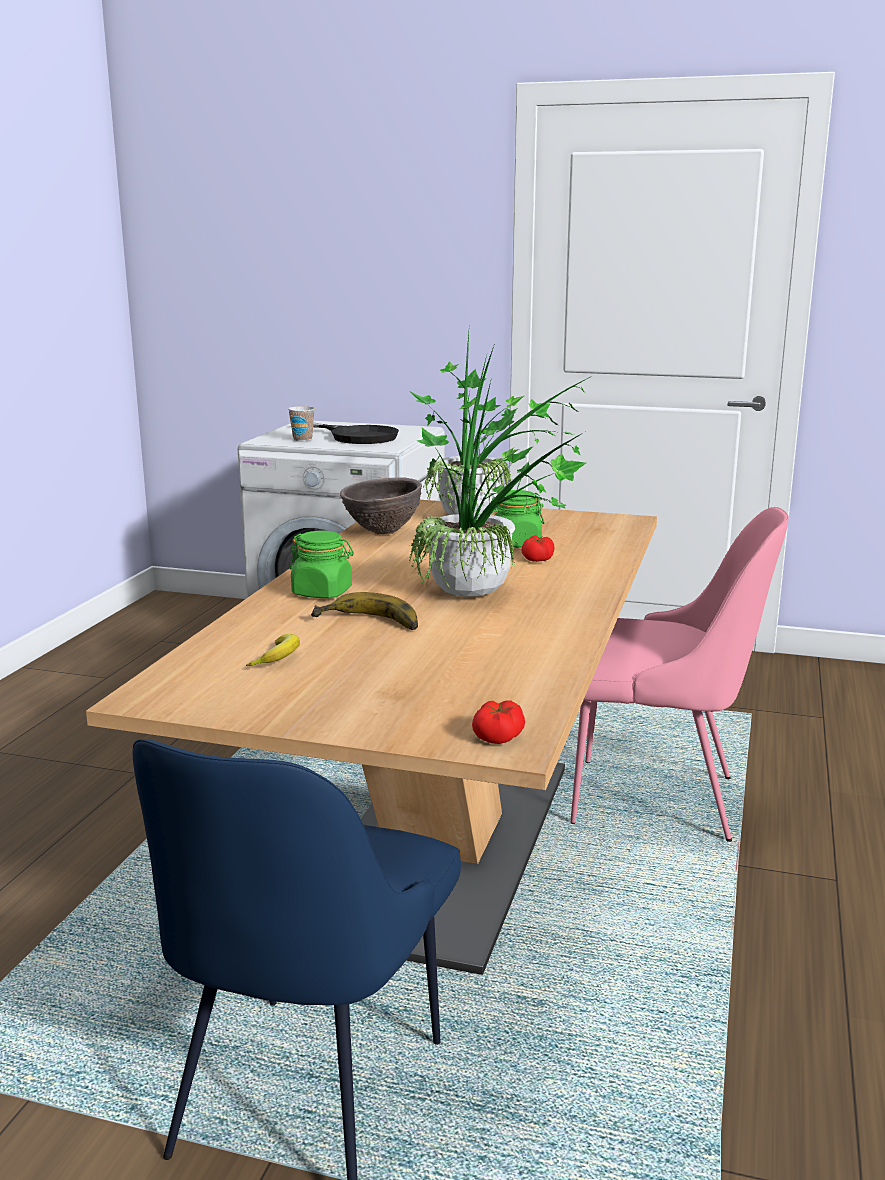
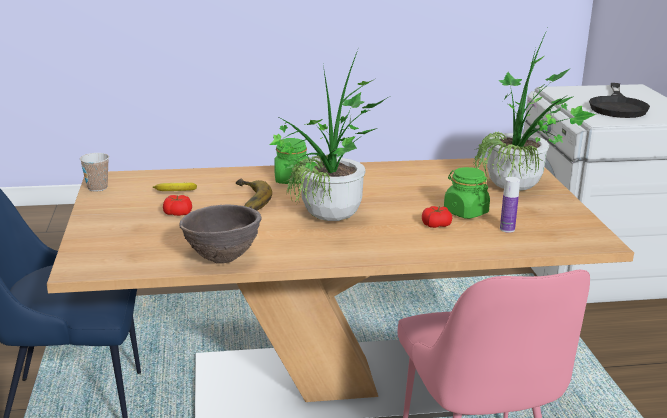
camera: 65 degrees right, 5 degrees up
(302, 439) = (578, 96): cup -> cup (97, 188)
(382, 532) = (437, 170): brown bowl -> brown bowl (222, 259)
(498, 736) = (91, 263): tomato -> tomato (178, 213)
(573, 539) = (507, 229): none -> bottle

